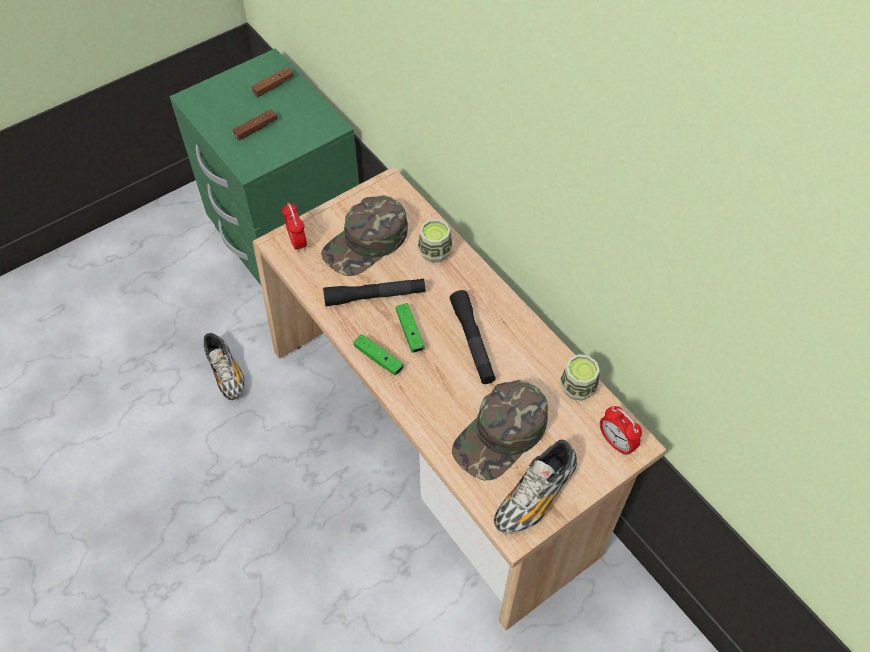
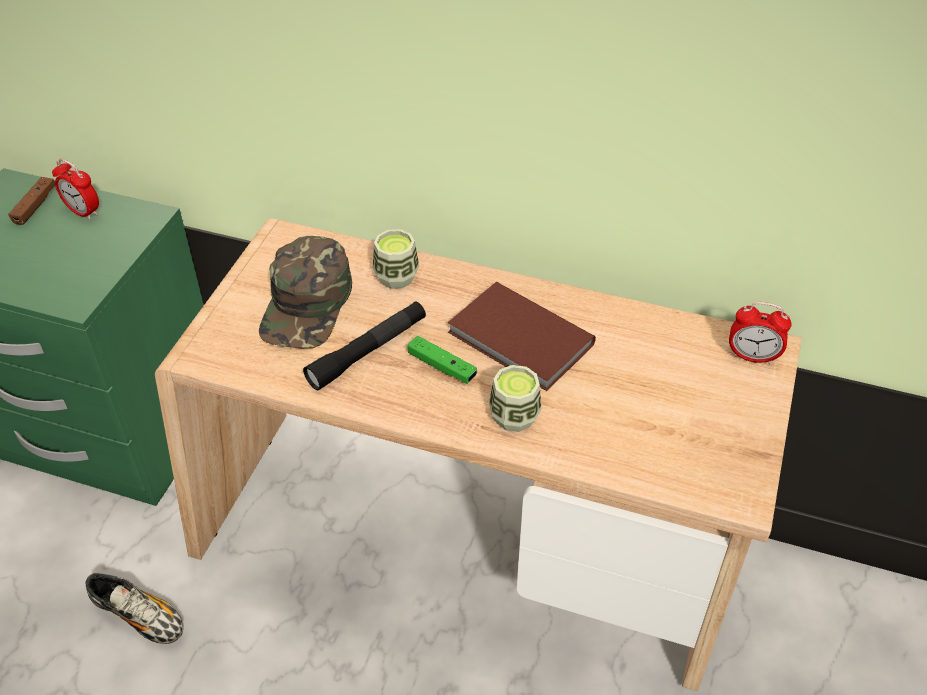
camera: 35 degrees left, 10 degrees down
(256, 128) = (49, 258): brown game controller -> none
(297, 242) = (220, 343): alarm clock -> alarm clock (83, 212)
(378, 358) = (431, 412): green game controller -> none
(472, 342) = (520, 341): black flashlight -> brown book
(501, 435) = (637, 414): green cap -> none
(535, 496) = (727, 451): shoe -> none
(577, 388) = (667, 327): cup -> cup (514, 416)

